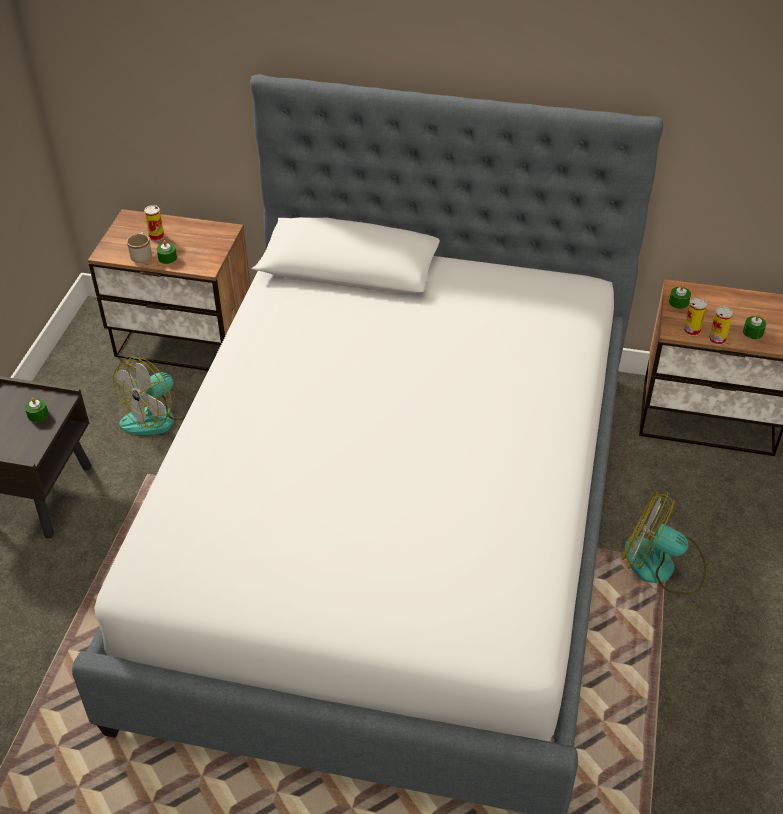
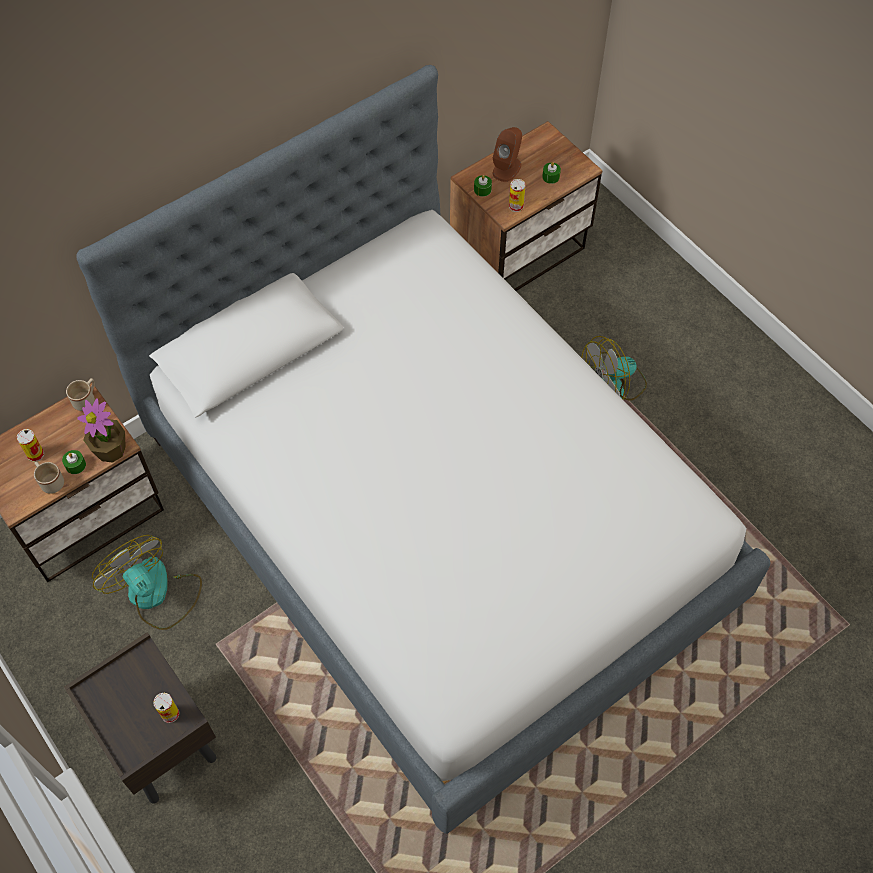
camera: 50 degrees left, 15 degrees up
(38, 415) = (144, 683): green candle -> none
(158, 415) = (156, 594): fan -> fan turned 150 degrees clockwise
(197, 266) = (111, 450): none -> potted plant
(226, 230) = (86, 399): none -> beige mug
(717, 339) = (538, 200): can -> can (170, 714)
(721, 303) = (507, 168): none -> brown speaker

